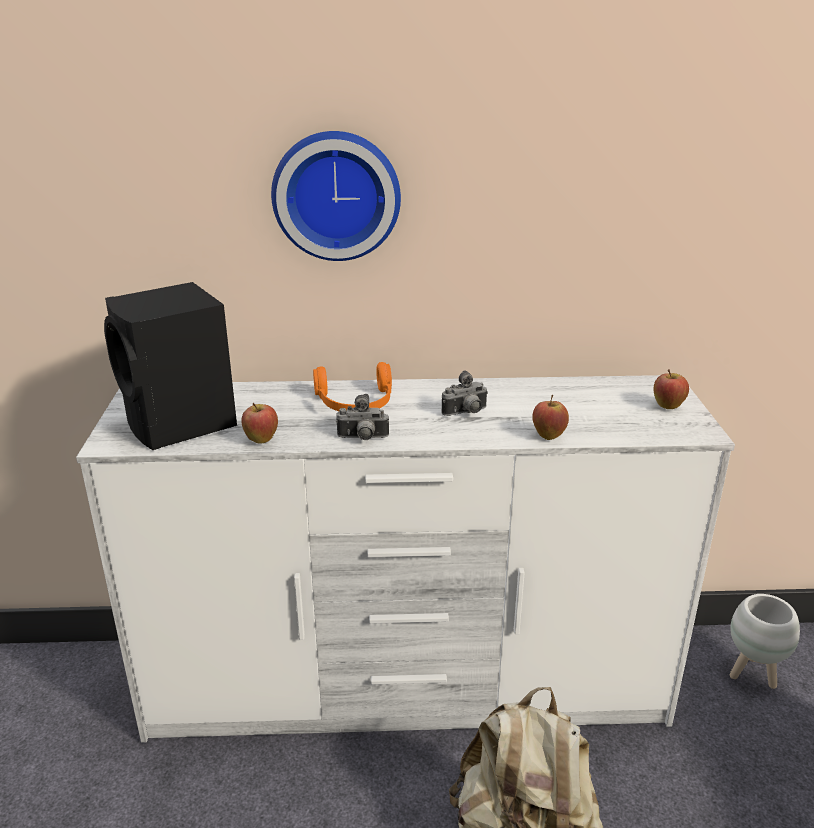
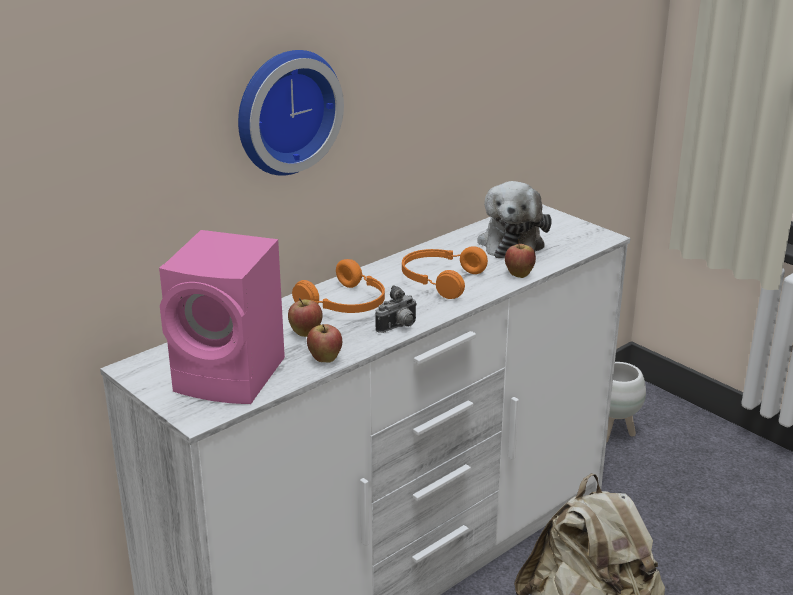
camera: 40 degrees left, 0 degrees up
(181, 425) = (233, 376): black speaker -> pink speaker
(466, 413) = (439, 280): camera -> orange headphones
(592, 405) = (512, 242): none -> plush toy
(667, 407) = (559, 226): apple -> apple (305, 334)

